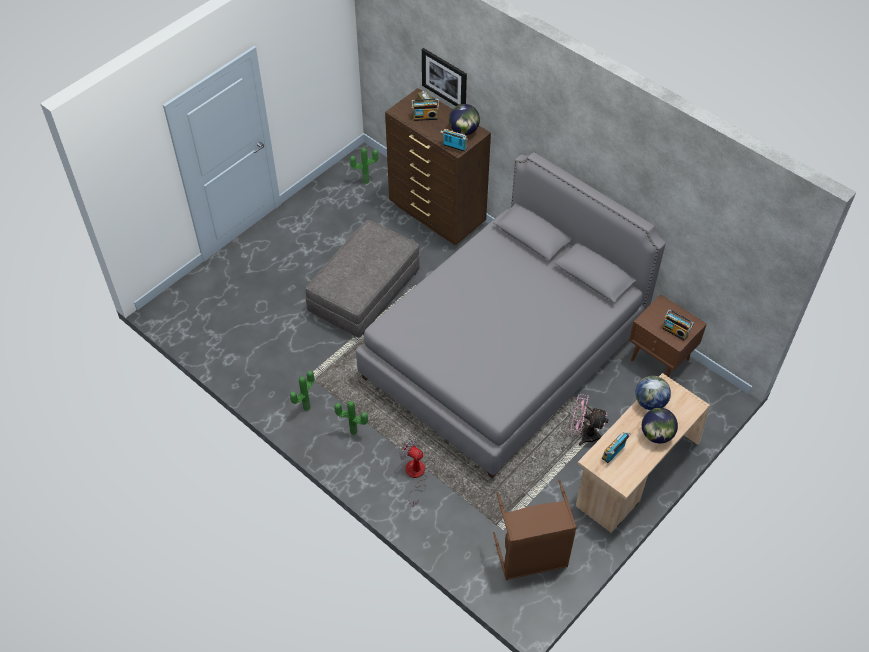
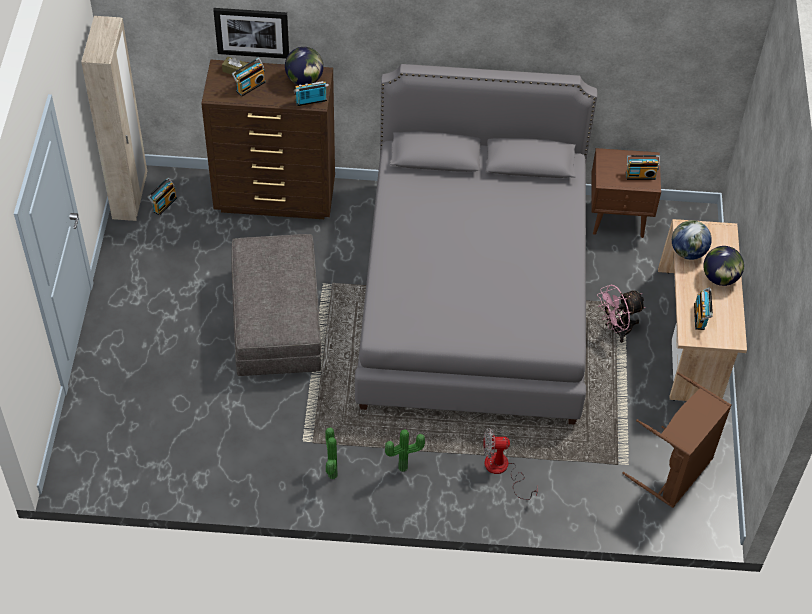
camera: 40 degrees left, 0 degrees up
(350, 165) = (130, 197): none -> beige wardrobe
(365, 180) = (164, 204): potted plant -> radio

